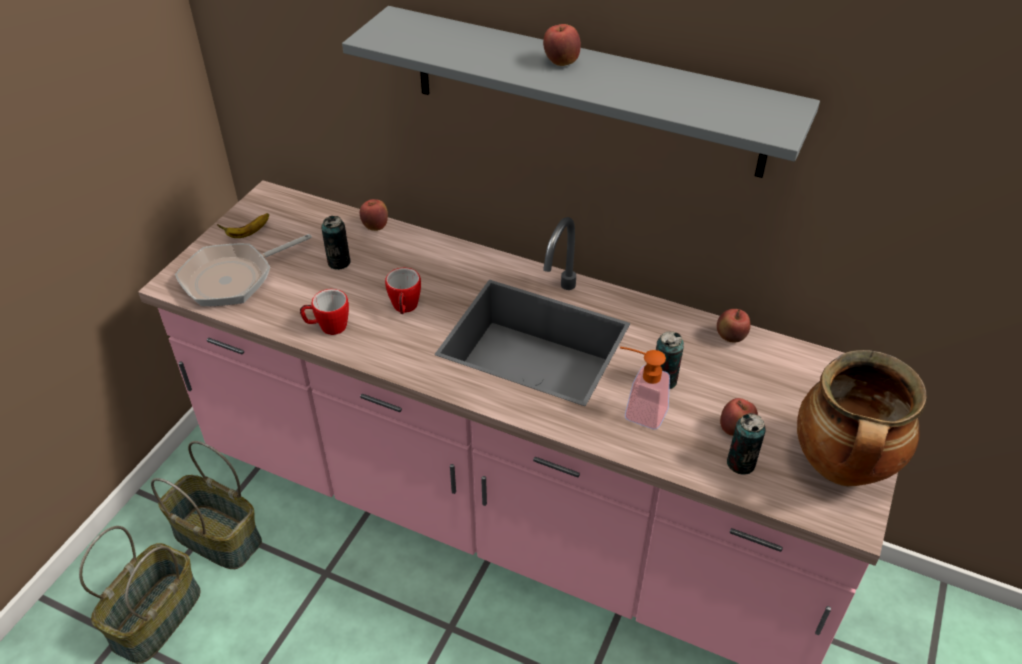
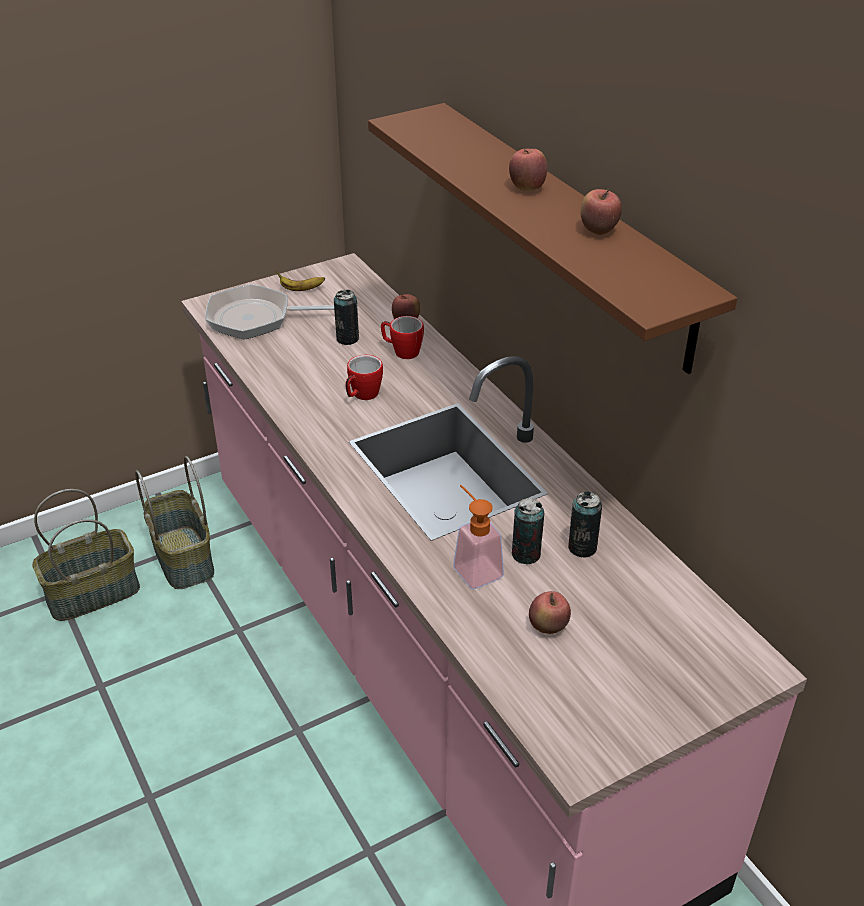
camera: 35 degrees right, 5 degrees down
(328, 327) = (287, 384): mug -> mug (402, 351)
(585, 91) = (565, 231): grey shelf -> brown shelf
(730, 338) = (633, 550): apple -> apple (598, 231)
(740, 463) = (521, 657): can -> can (582, 547)
(842, 468) = (619, 714): cooking pot -> none

